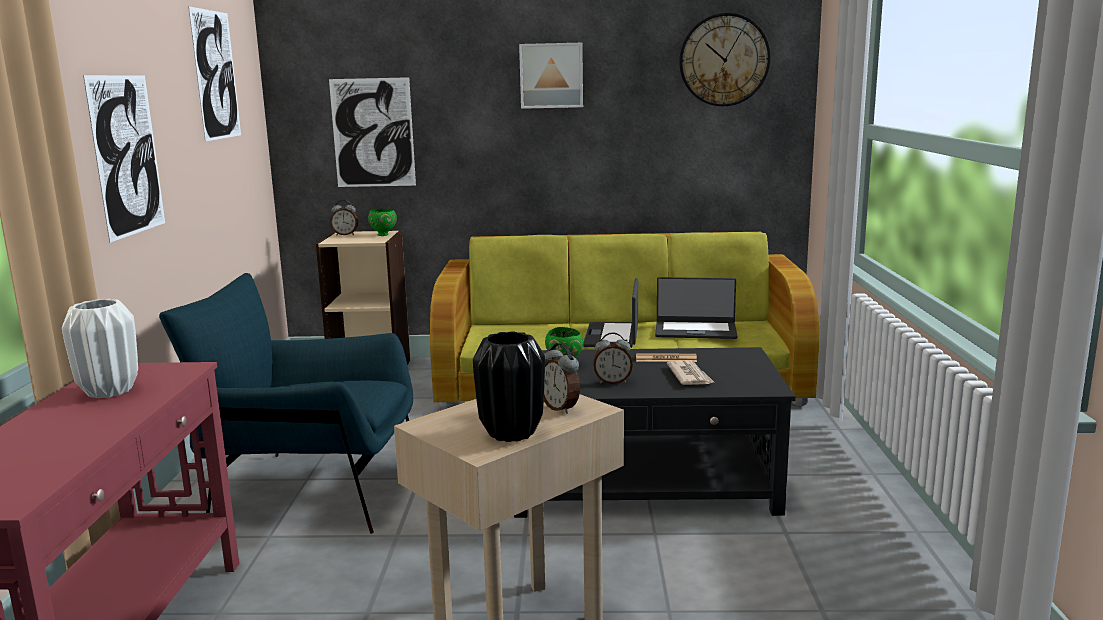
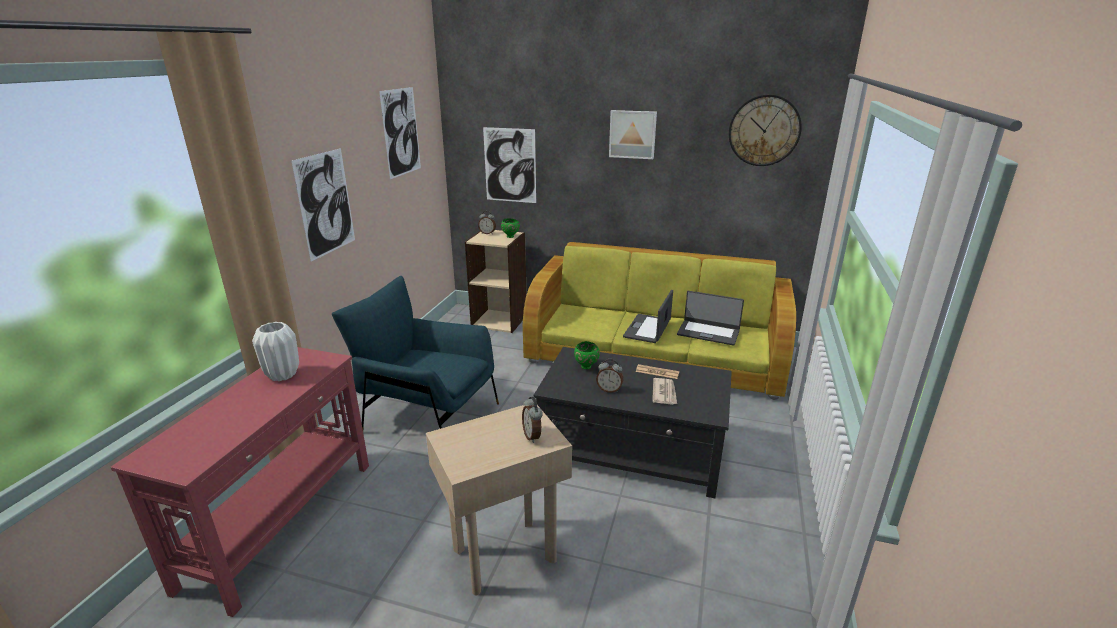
camera: 15 degrees right, 10 degrees up
(511, 433) = (489, 455): black vase -> none

